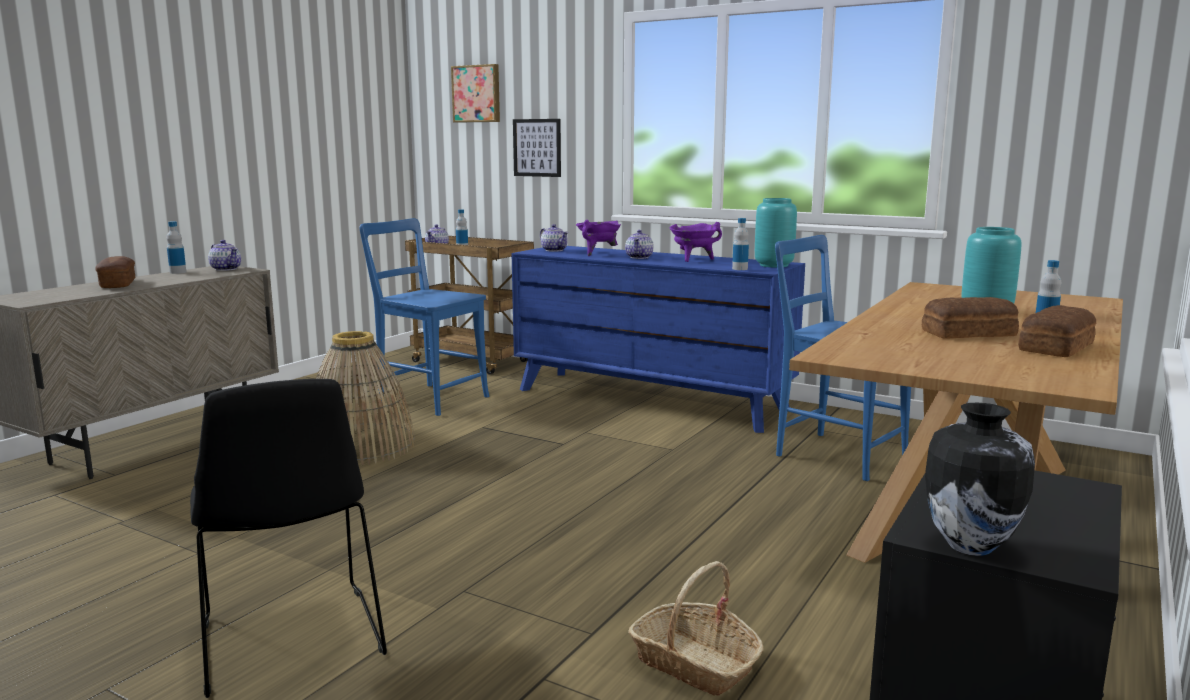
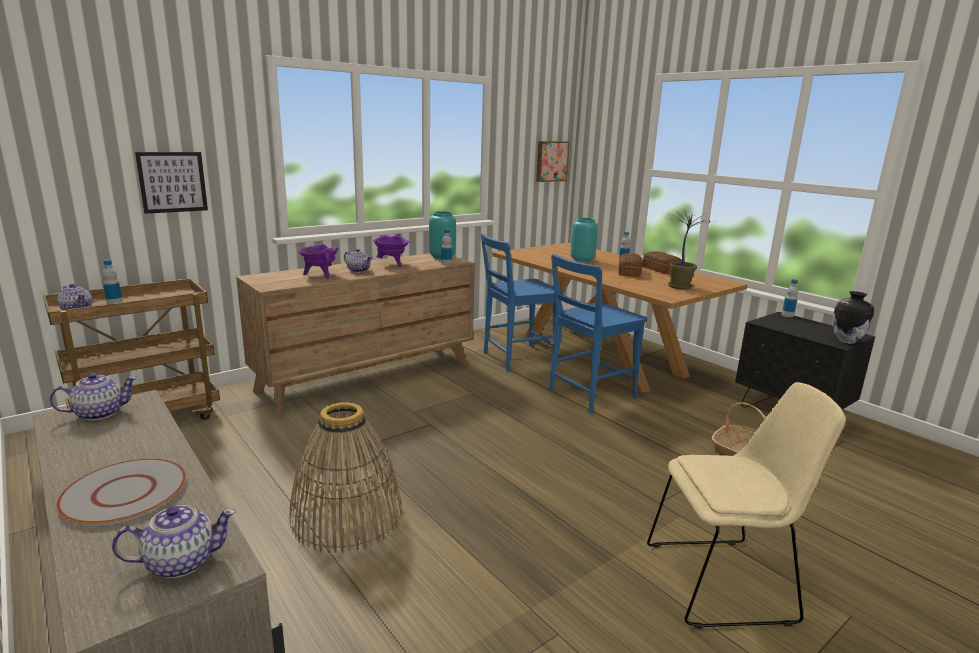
camera: 70 degrees left, 5 degrees up
(118, 284) = (124, 492): bread -> grey plate
(178, 272) = (66, 446): bottle -> bottle (787, 315)
(291, 643) = (723, 581): black chair -> beige chair
(429, 398) = (240, 460): blue chair -> blue chair (588, 395)
(477, 94) = (69, 120): picture -> picture (551, 161)
(554, 250) = (273, 281): teapot -> teapot (180, 562)
(650, 399) = (368, 377): blue dresser -> brown dresser
(933, 360) = (680, 286): none -> potted plant

